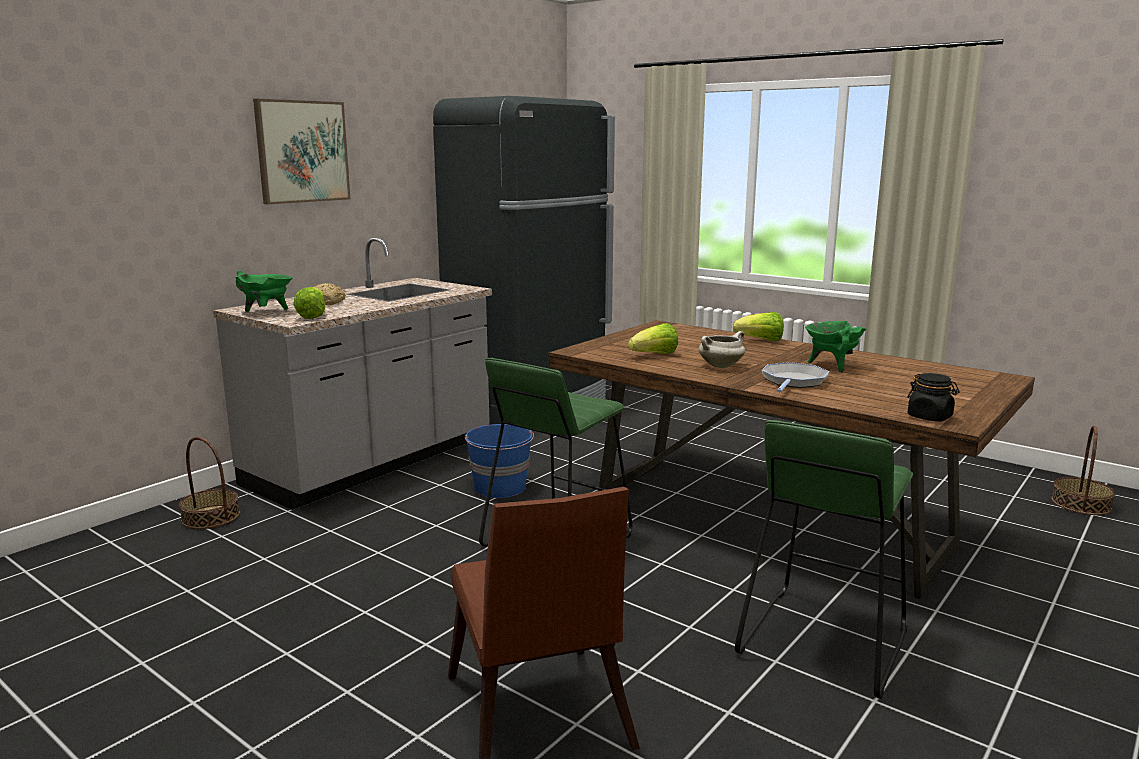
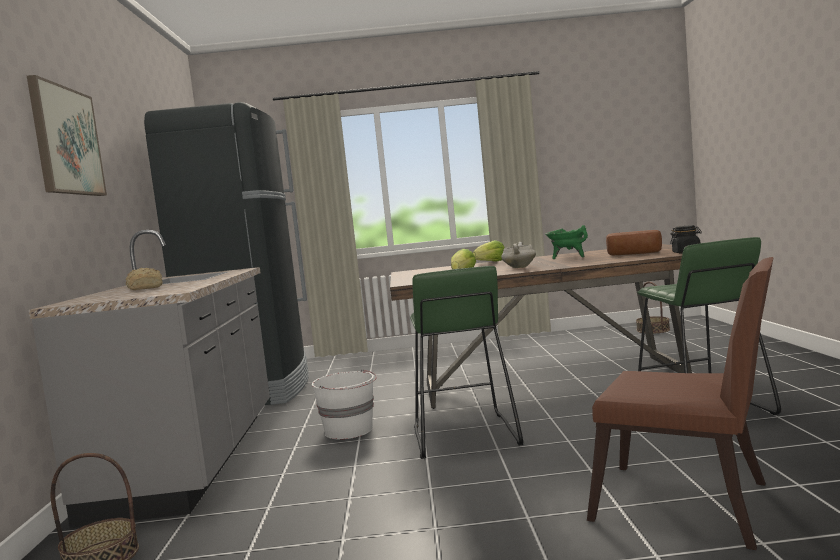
camera: 40 degrees left, 10 degrees down
(266, 312) = (111, 298): green cooking pot -> none
(312, 316) = (177, 289): lettuce -> none
(500, 488) = (350, 430): blue bucket -> white bucket
(793, 381) = (580, 262): frying pan -> none
(892, 391) = (634, 254): none -> bread

